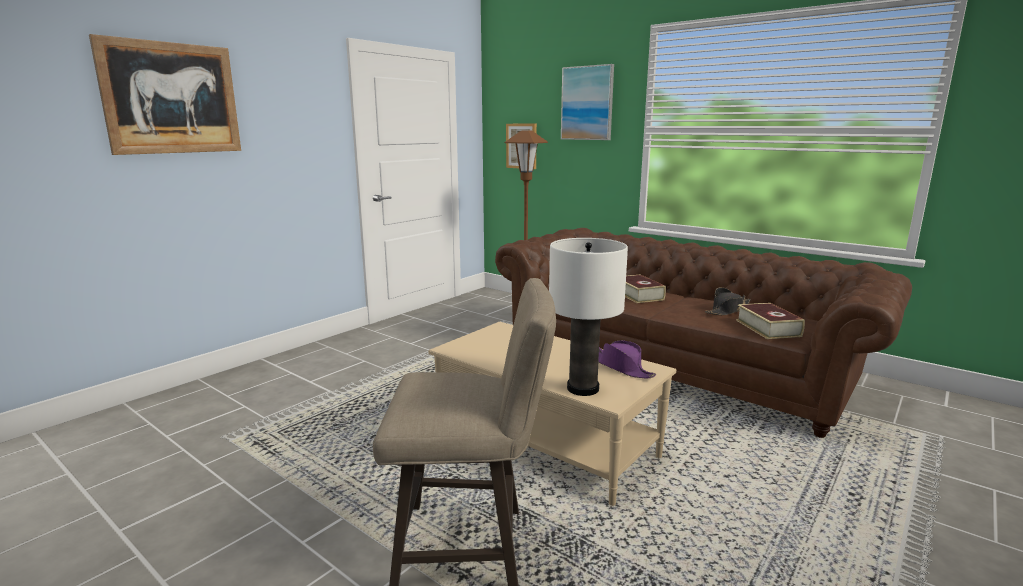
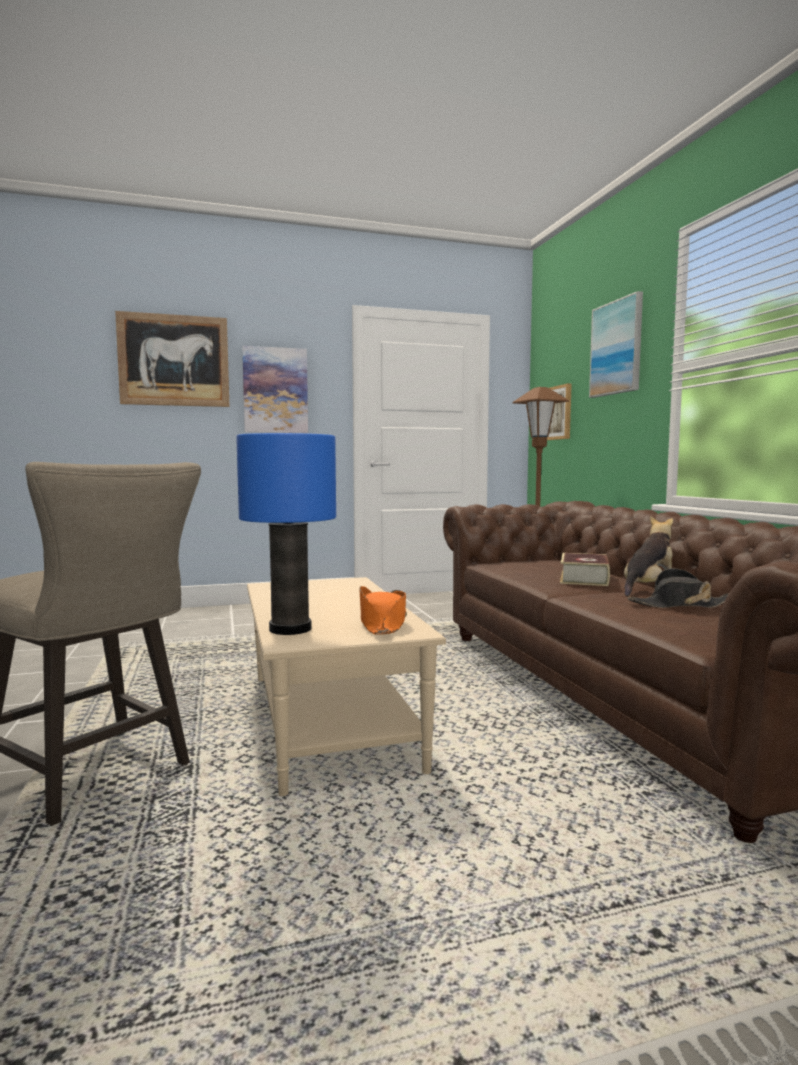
camera: 35 degrees right, 10 degrees down
(284, 130) = (275, 390): none -> picture
(583, 388) = (291, 629): white table lamp -> blue table lamp
(621, 367) = (382, 623): purple hat -> orange hat
(686, 298) = (648, 589): none -> plush toy
(768, 328) = (698, 628): book -> none

